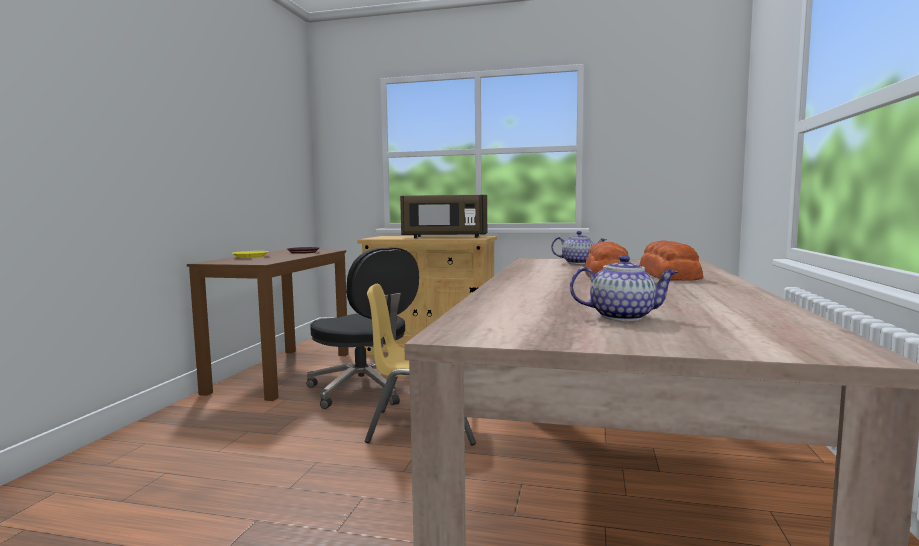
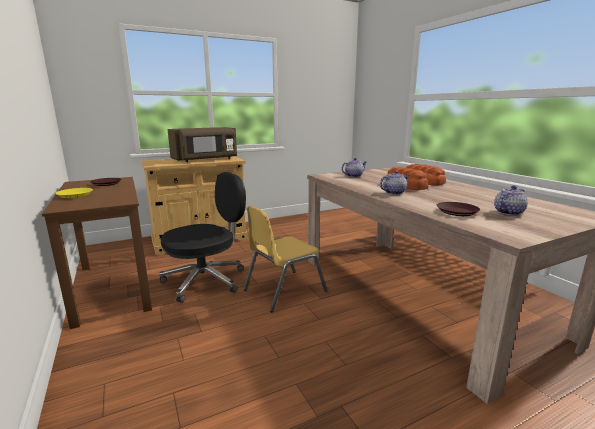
camera: 40 degrees left, 10 degrees up
(364, 390) = (206, 280): black office chair -> black office chair turned 45 degrees counterclockwise
(531, 304) = (457, 212): none -> brown plate
(545, 279) = (393, 192): none -> teapot

